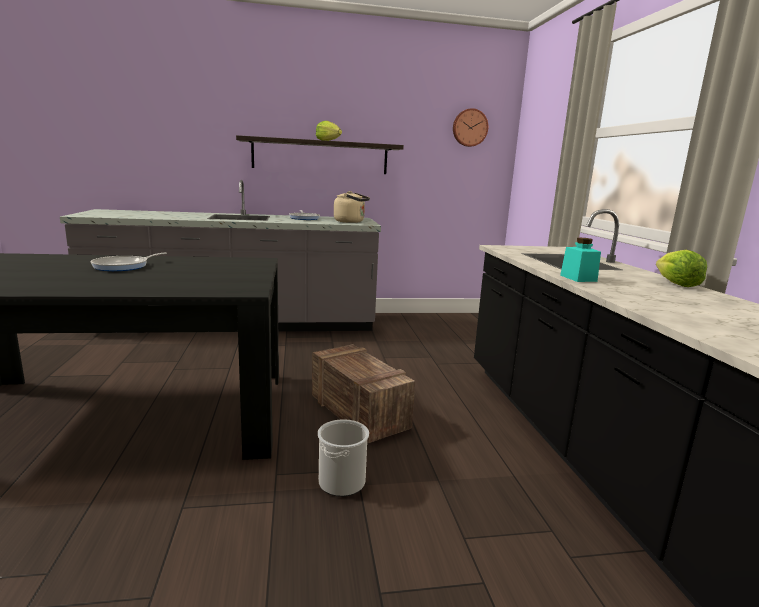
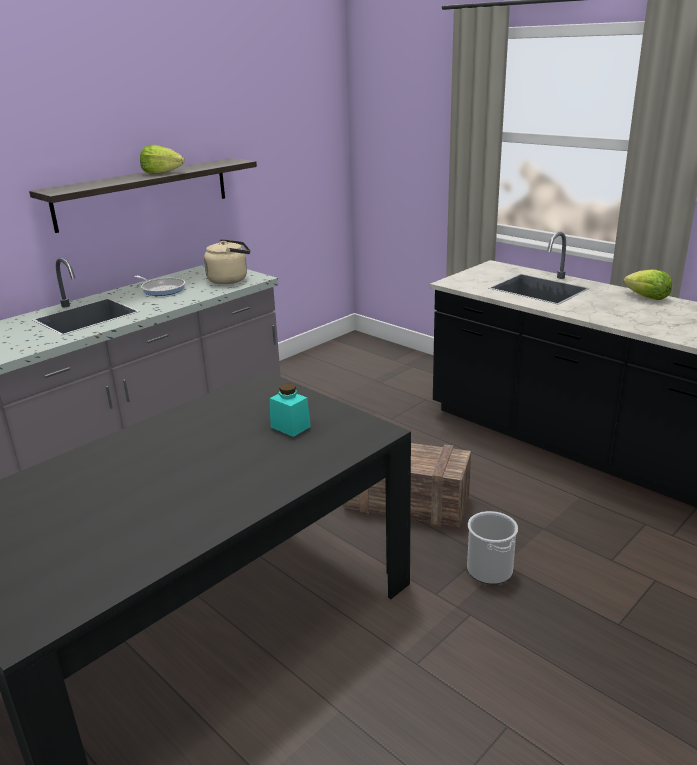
camera: 35 degrees left, 10 degrees up
(124, 266) = (166, 455): frying pan -> none
(469, 127) = (303, 117): wall clock -> none
(578, 278) = (593, 315): turquoise jar -> turquoise jar (290, 427)

